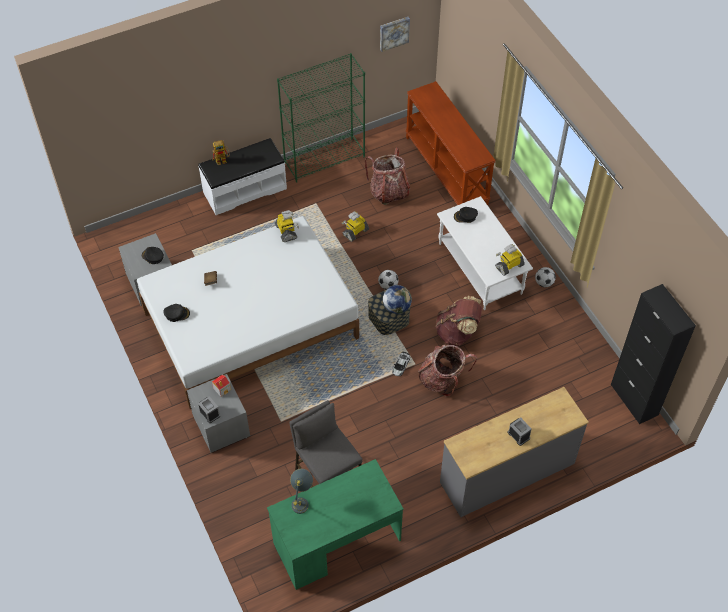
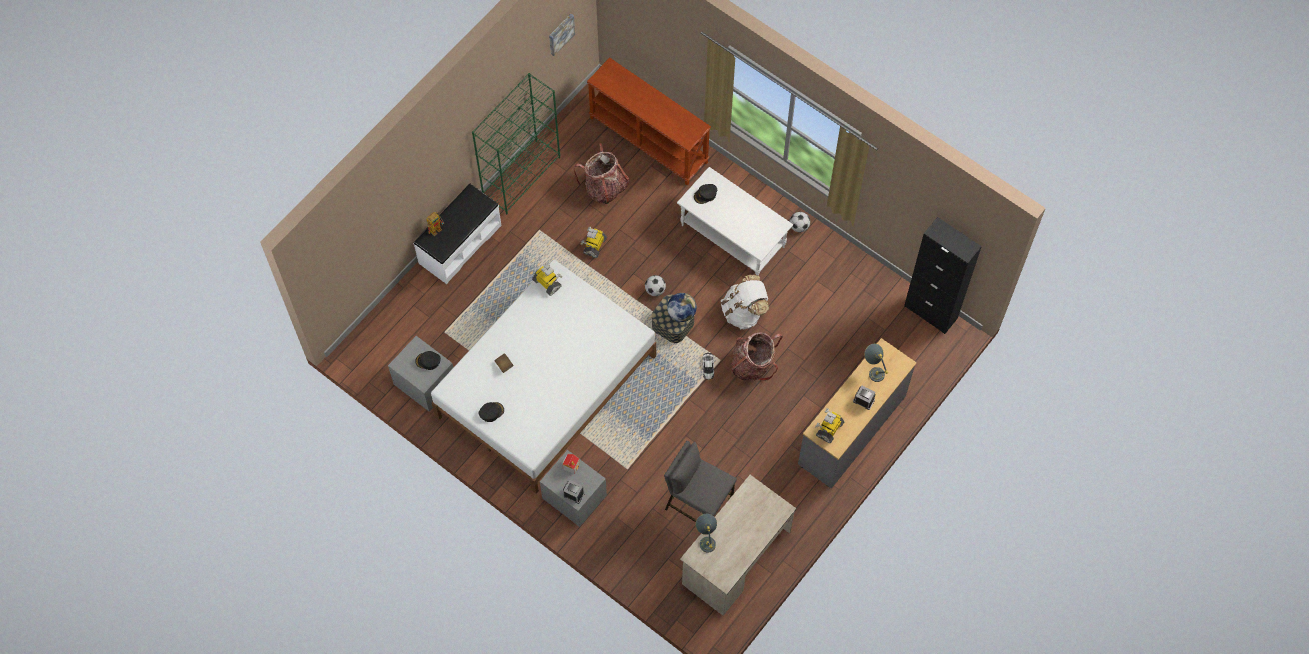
camera: 25 degrees left, 10 degrees up
(337, 542) = (736, 558): green desk -> beige desk
(457, 333) = (744, 312): brown backpack -> white backpack
(509, 266) = (770, 231): toy robot -> toy robot (829, 429)
(542, 412) = (873, 370): none -> grey table lamp

